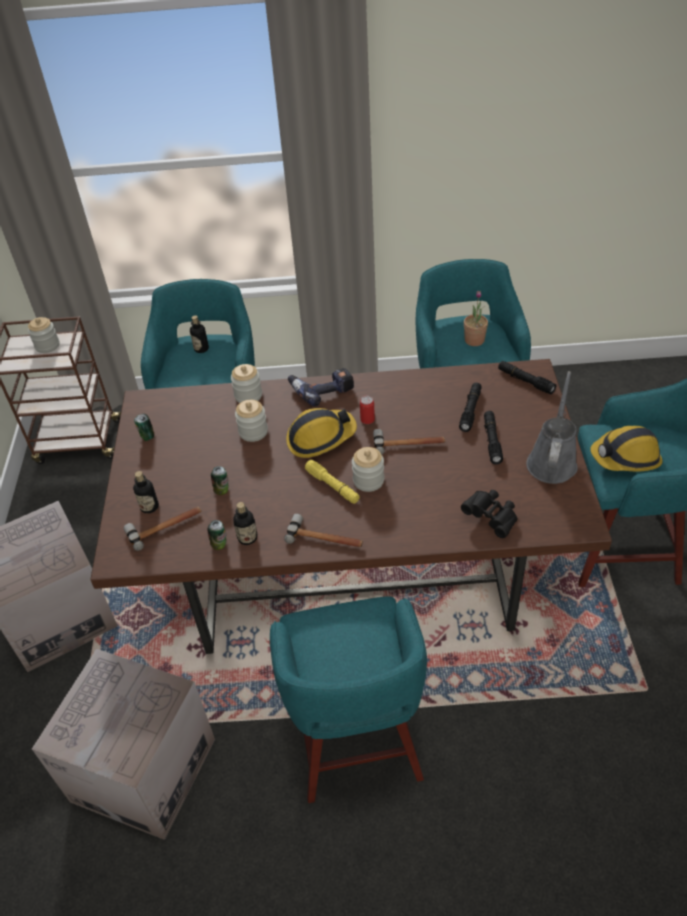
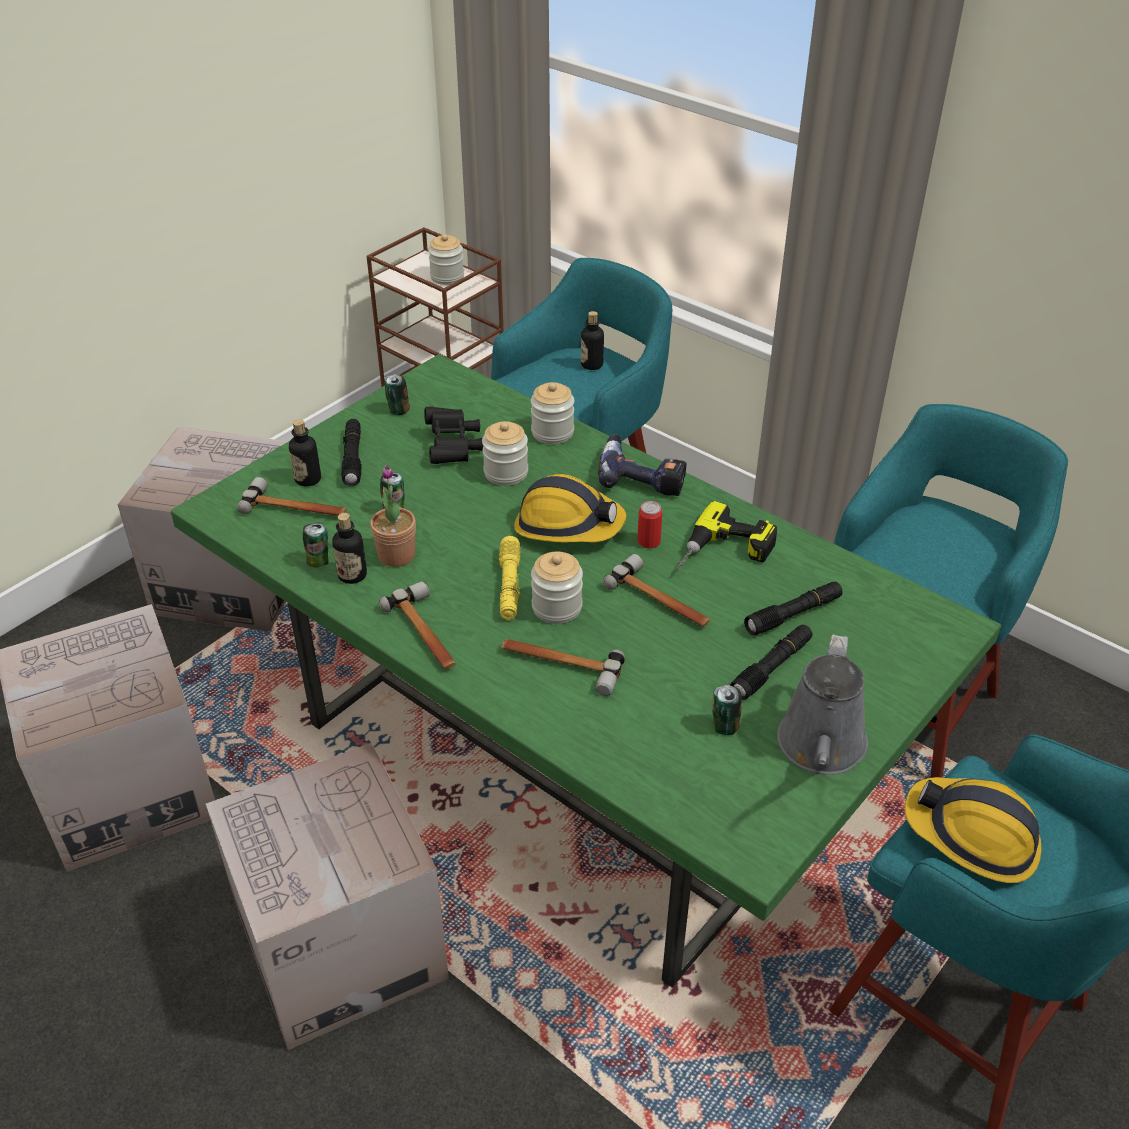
camera: 40 degrees right, 5 degrees down
(351, 569) = (562, 756): brown dining table -> green dining table
(355, 742) = (341, 945): turquoise stool -> cardboard box
(406, 506) = (560, 665): none -> hammer
(407, 402) = (724, 554): none -> power drill
(474, 340) = (945, 548): potted plant -> potted plant (396, 555)
(491, 518) = (643, 754): black binoculars -> black binoculars (453, 447)
(506, 480) = (723, 727): none -> can
(525, 381) = (922, 629): black flashlight -> black flashlight (353, 458)
(552, 461) = (821, 748): grey watering can -> grey watering can turned 135 degrees clockwise

